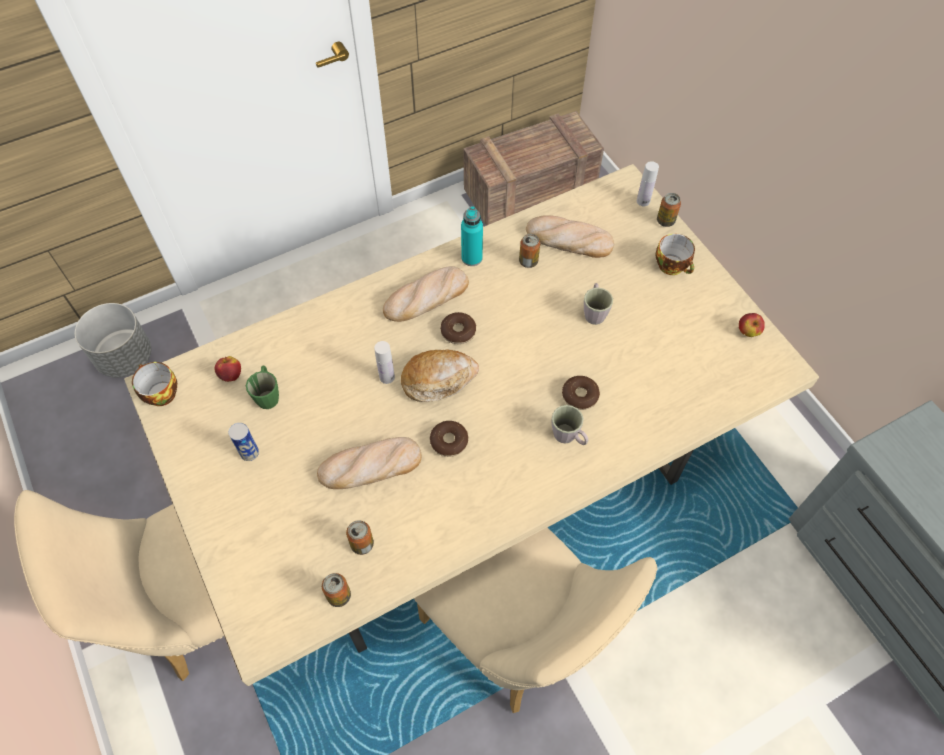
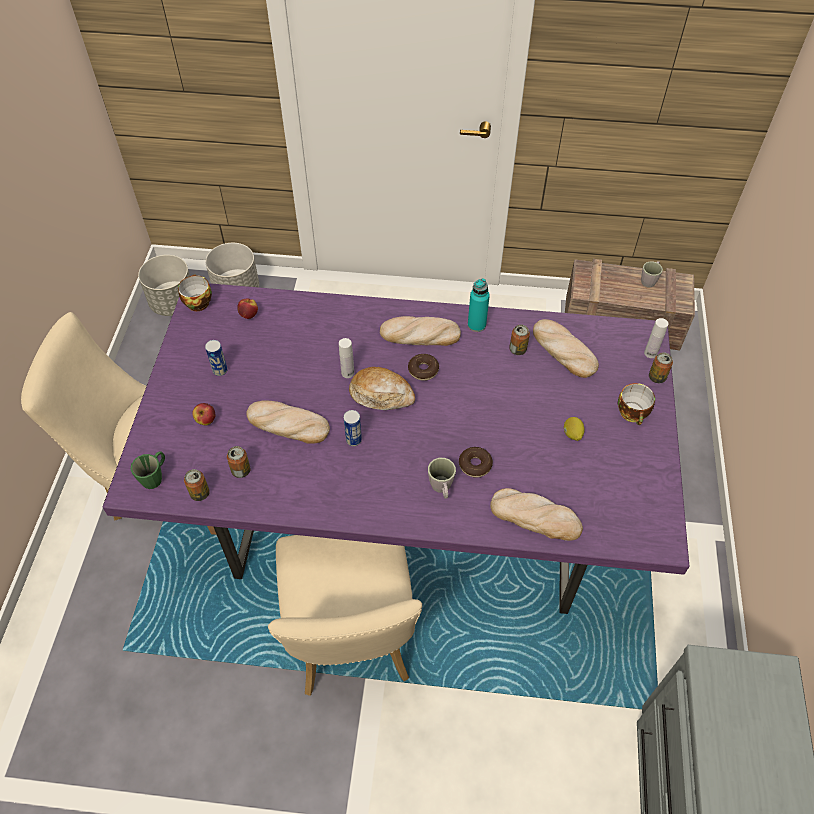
camera: 35 degrees right, 5 degrees down
(60, 410) = (173, 303): none -> grey planter
(268, 394) = (261, 340): green mug -> green mug (155, 476)
(449, 441) = (353, 440): donut -> can
(470, 477) = (405, 509): beige dining table -> purple dining table
(594, 311) = (538, 412): grey mug -> grey mug (649, 280)
(638, 315) = (572, 434): none -> lemon
(669, 411) = (536, 517): none -> bread
(748, 331) = (655, 497): apple -> apple (206, 420)

